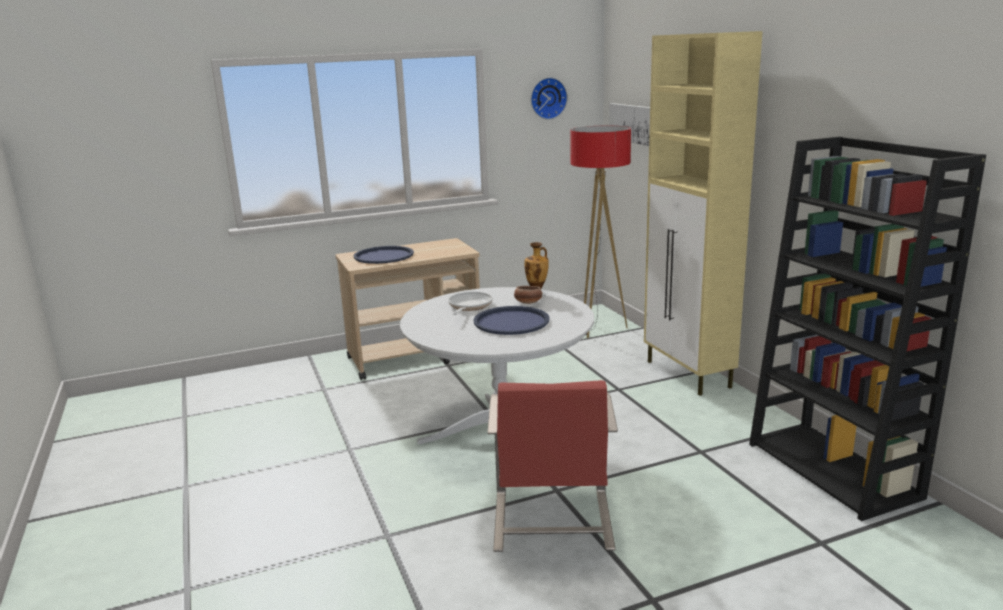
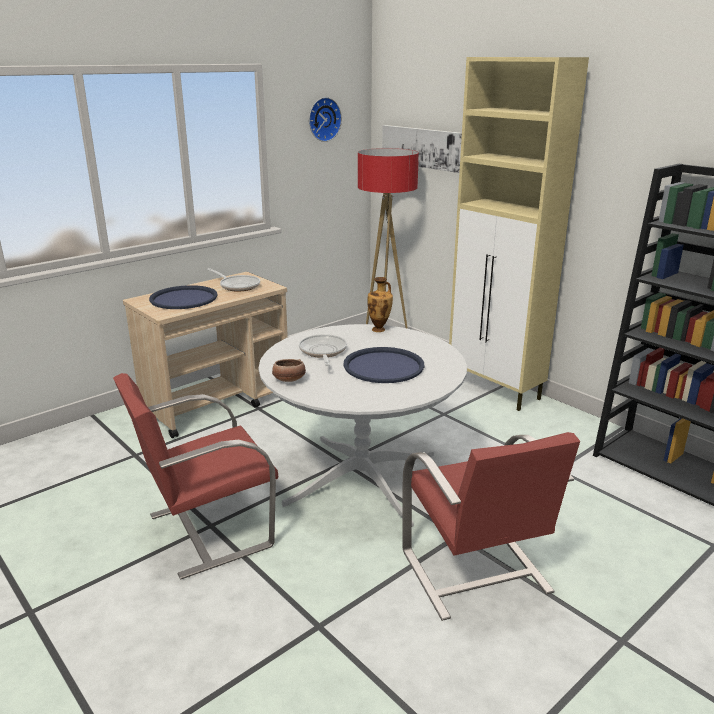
camera: 20 degrees left, 5 degrees up
(345, 452) = (207, 530): none -> red chair
(437, 249) = (237, 286): none -> frying pan
(527, 303) = (380, 342): bowl -> bowl (289, 380)

